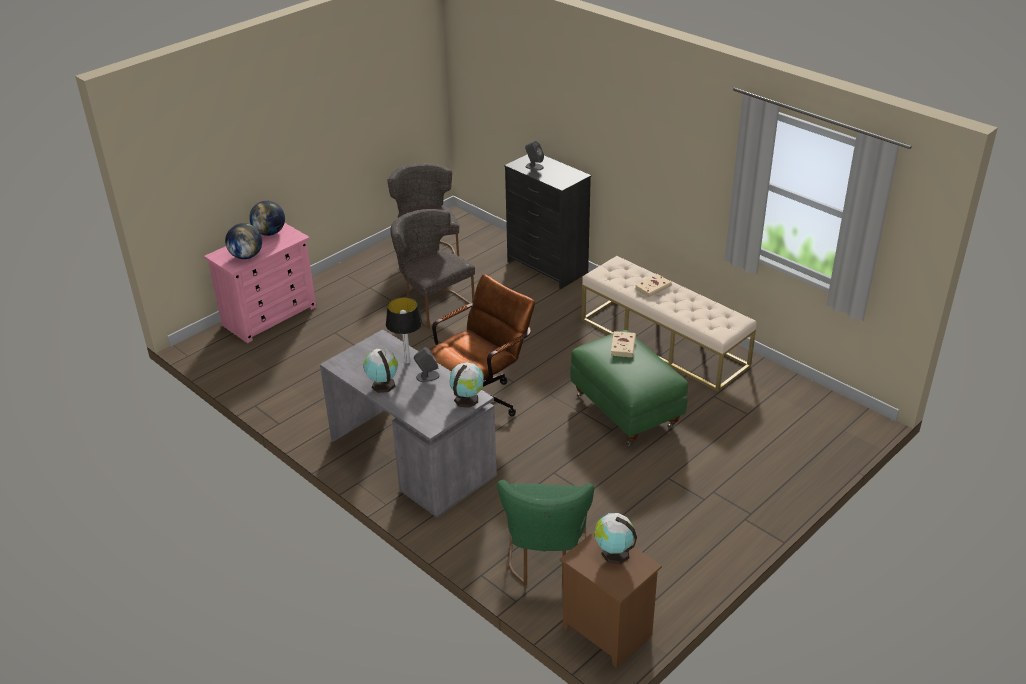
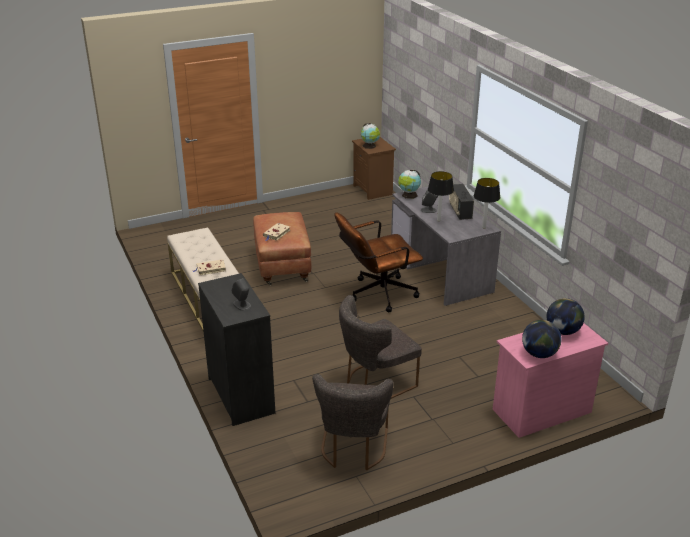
camera: 160 degrees left, 5 degrees down
(344, 364) = (483, 227): none -> table lamp
(382, 384) = (460, 211): globe -> radio
(433, 304) = (375, 382): grey chair -> grey chair turned 75 degrees clockwise
(546, 561) = (385, 214): green chair -> none
(626, 411) = (282, 266): green ottoman -> brown ottoman

